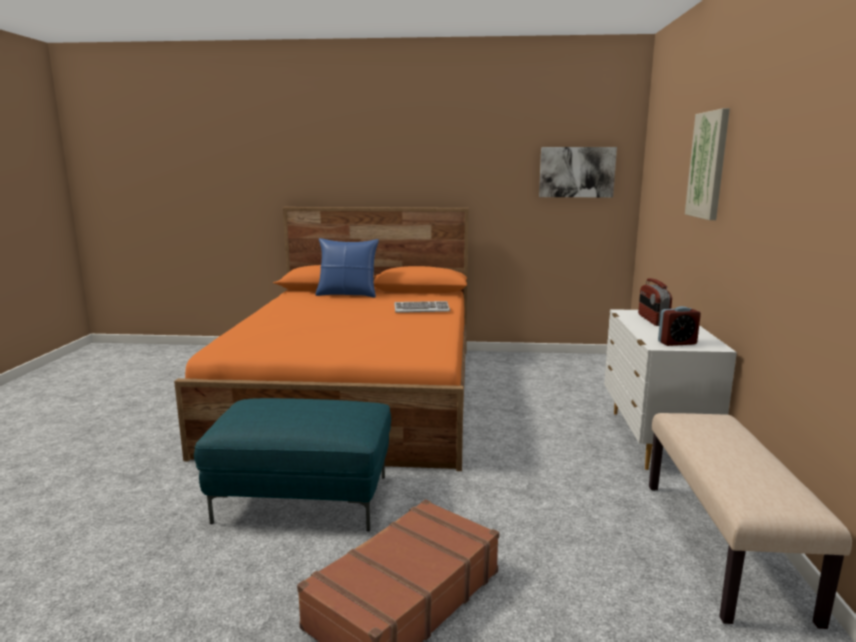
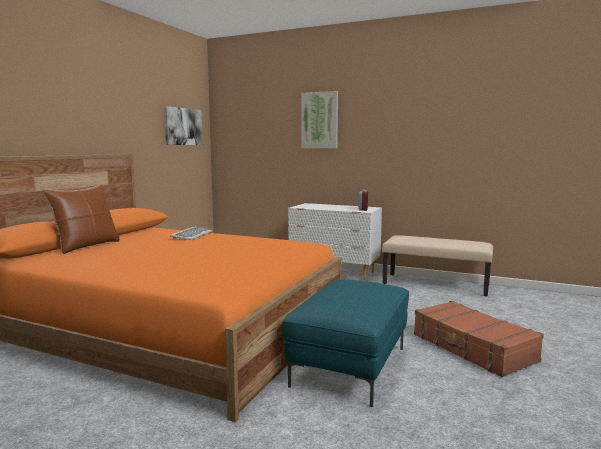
camera: 70 degrees left, 5 degrees down
(347, 294) = (86, 246): blue pillow -> brown pillow
(652, 320) = (319, 206): radio -> none

